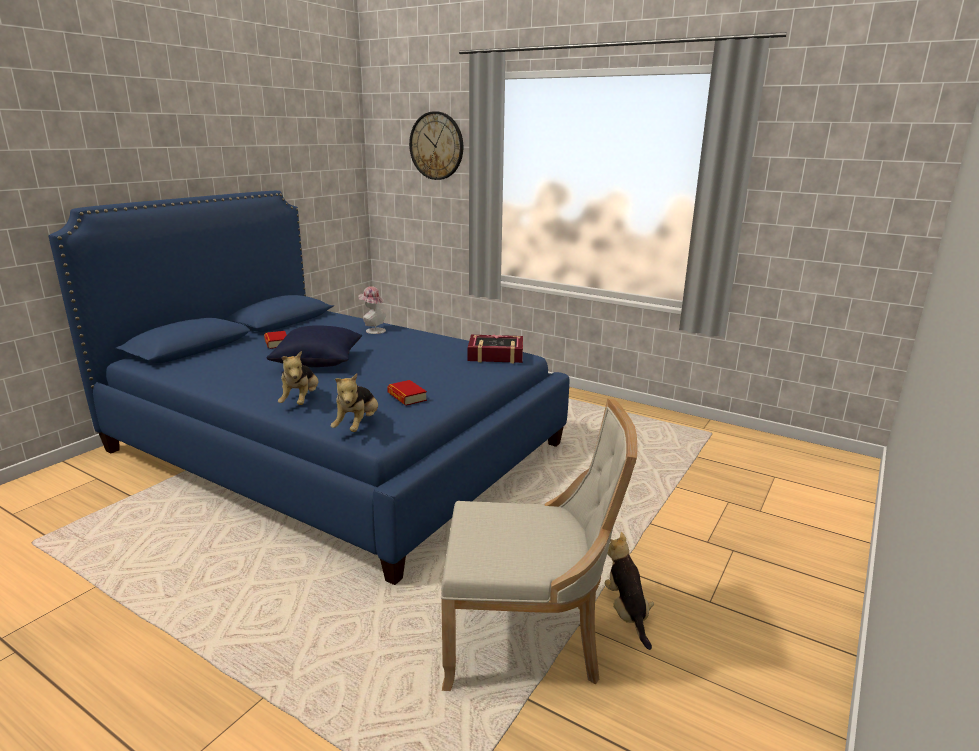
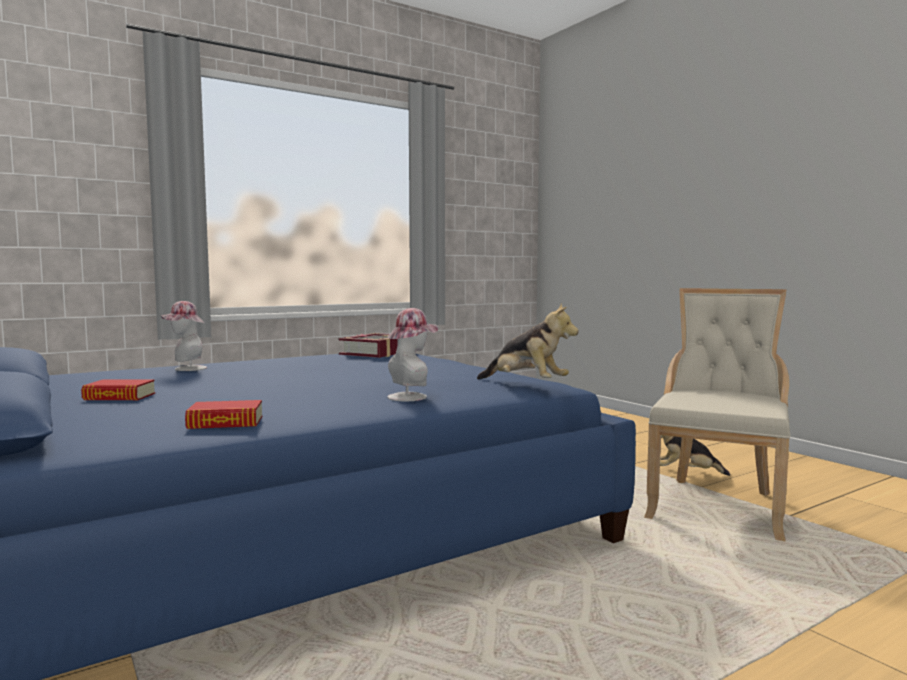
camera: 65 degrees left, 15 degrees down
(301, 401) = (412, 396): plush toy -> hat
(318, 362) = (269, 386): blue pillow -> none
(407, 397) = (459, 372): book -> book (225, 422)
(436, 146) = (70, 141): wall clock -> none

